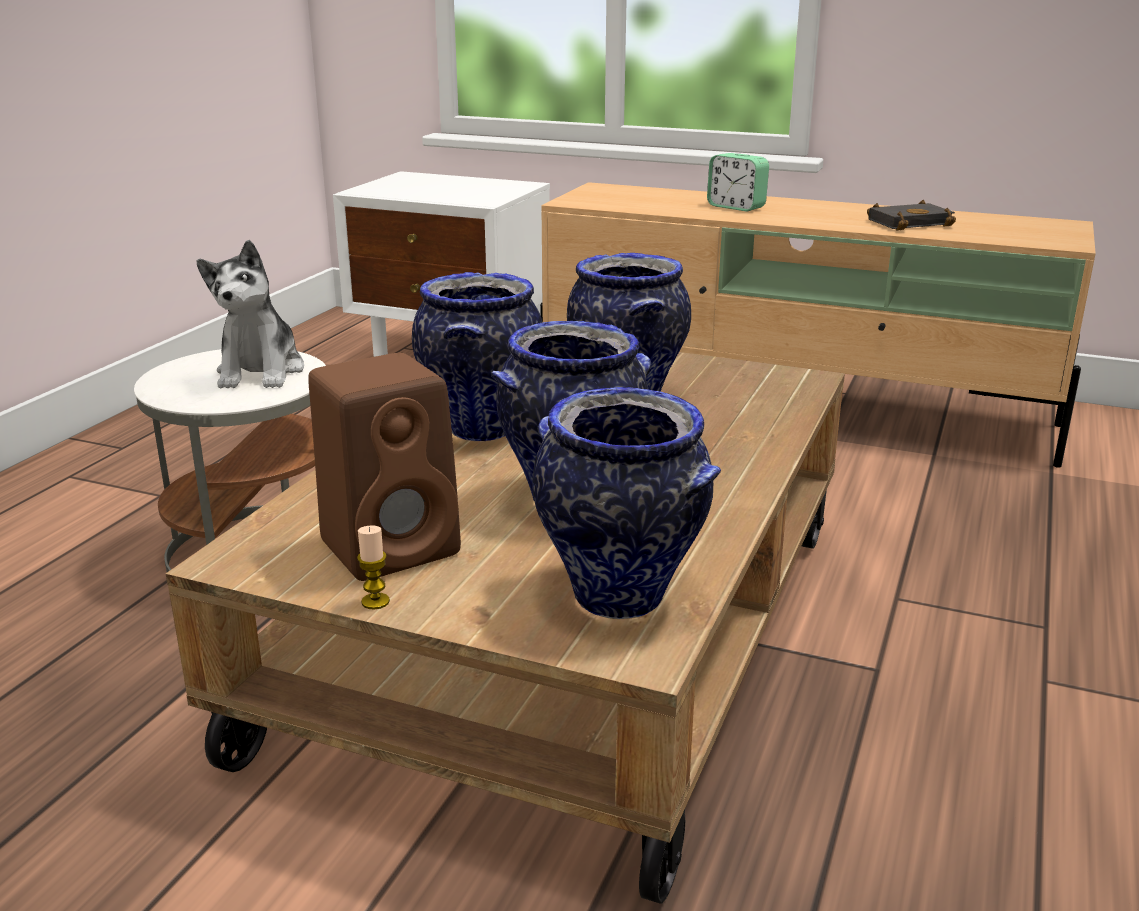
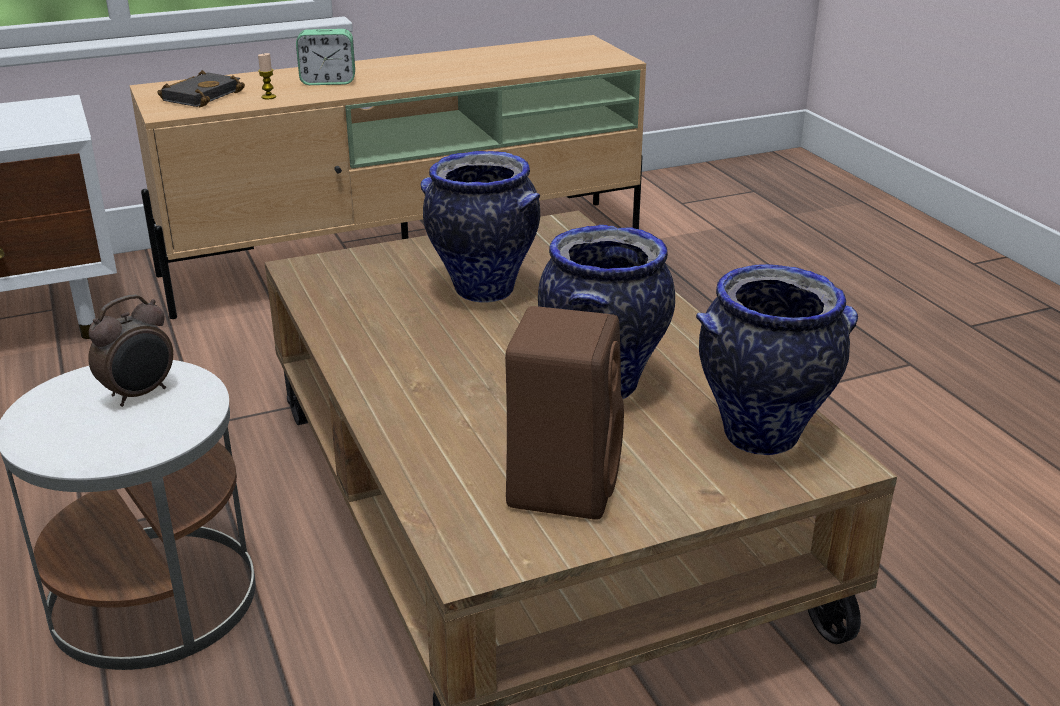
camera: 45 degrees left, 5 degrees up
(261, 372) = (140, 394): plush toy -> alarm clock
(375, 602) = (637, 527): candle -> candle (268, 97)
(481, 428) = (426, 360): vase -> none
(909, 222) = (486, 65): black book -> black book (201, 95)

